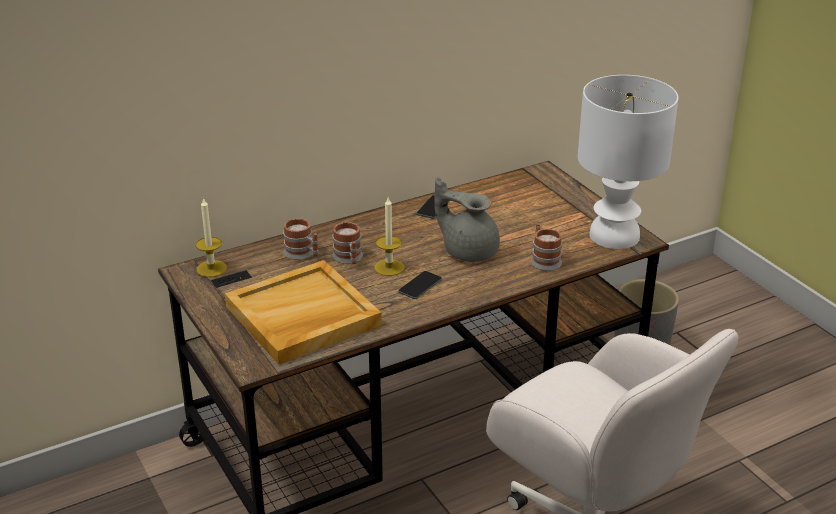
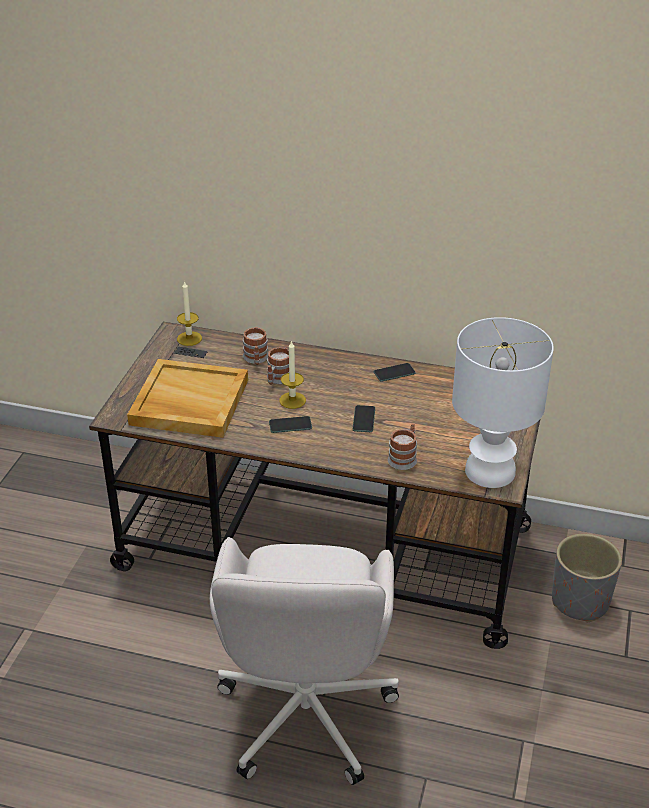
camera: 45 degrees right, 5 degrees up
(468, 250) = (364, 419): grey teapot -> phone

